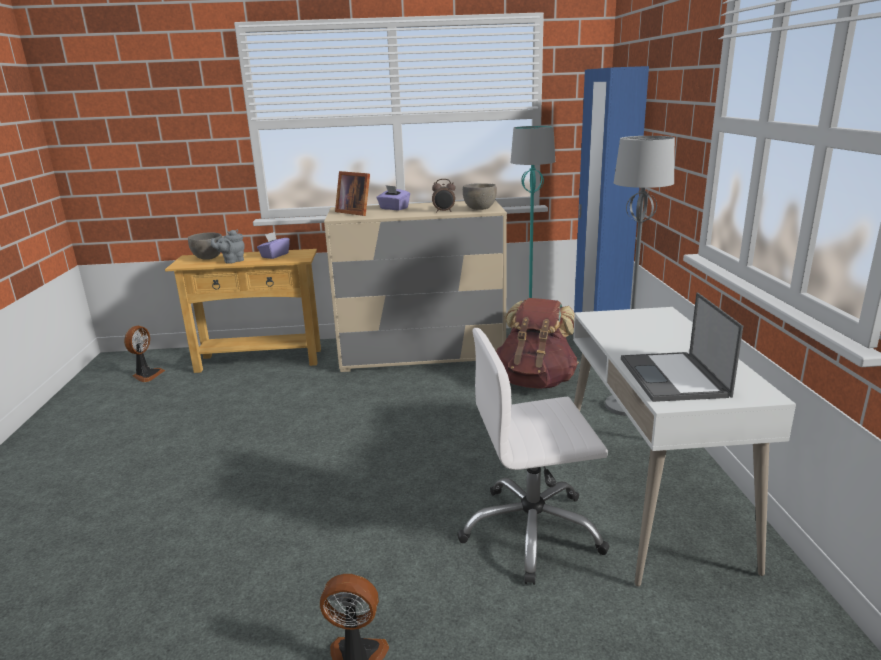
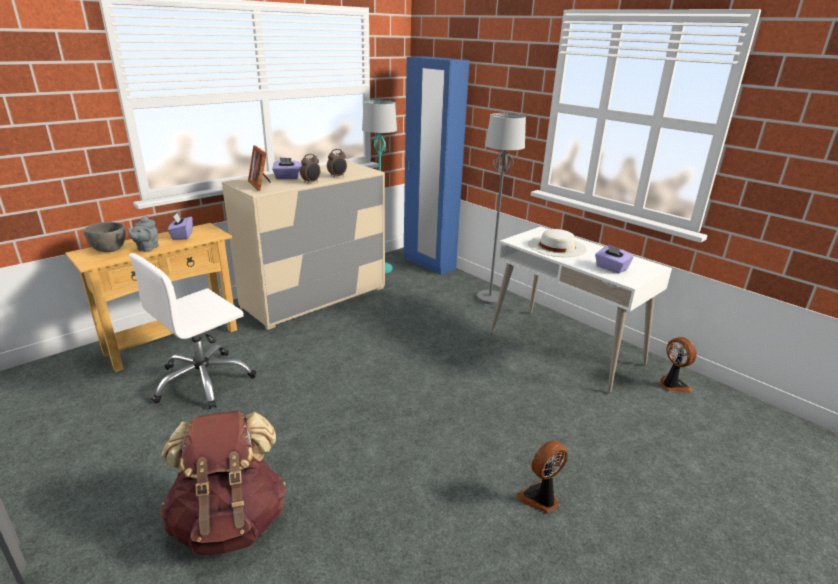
camera: 40 degrees left, 5 degrees up
(146, 375) = (59, 391): fan -> fan (672, 385)
(355, 212) = (261, 185): picture frame -> picture frame turned 60 degrees clockwise
(404, 214) = (311, 182): none -> alarm clock
(480, 209) = (360, 171): grey bowl -> none
(532, 532) = (533, 388): white office chair -> white office chair (204, 381)
(536, 381) = (421, 296): brown backpack -> brown backpack (230, 521)
(643, 334) = (556, 246): none -> white hat
(674, 378) = (611, 268): laptop -> purple tissue box

